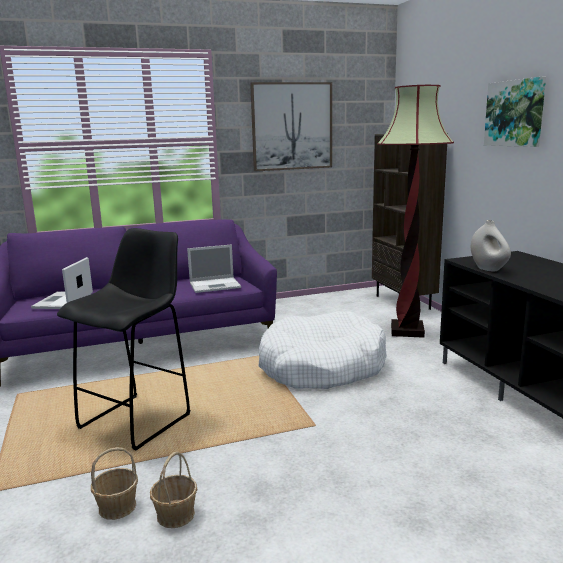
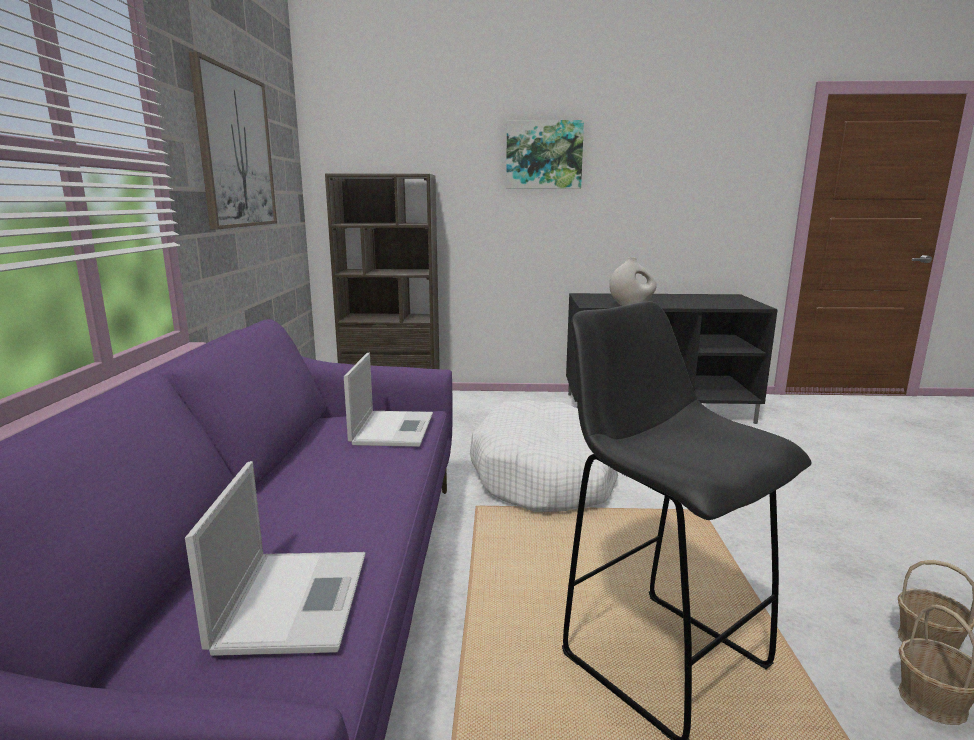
camera: 70 degrees left, 0 degrees up
(63, 301) = (293, 598): laptop -> laptop turned 120 degrees counterclockwise
(407, 331) = (480, 415): floor lamp -> none

